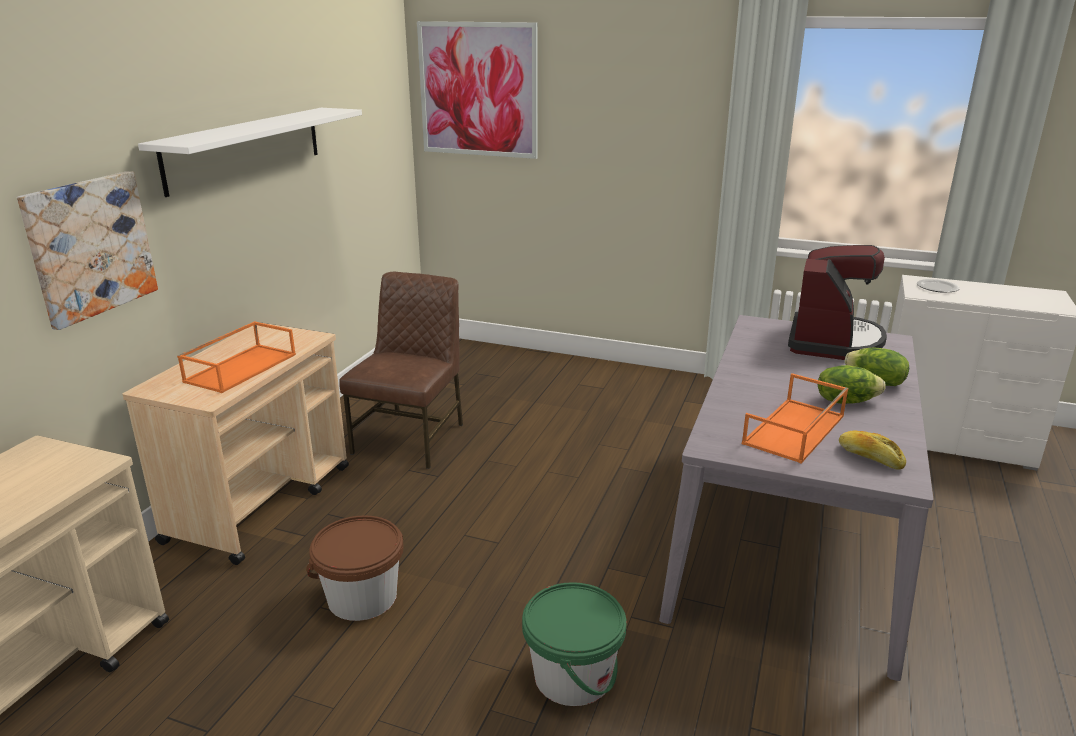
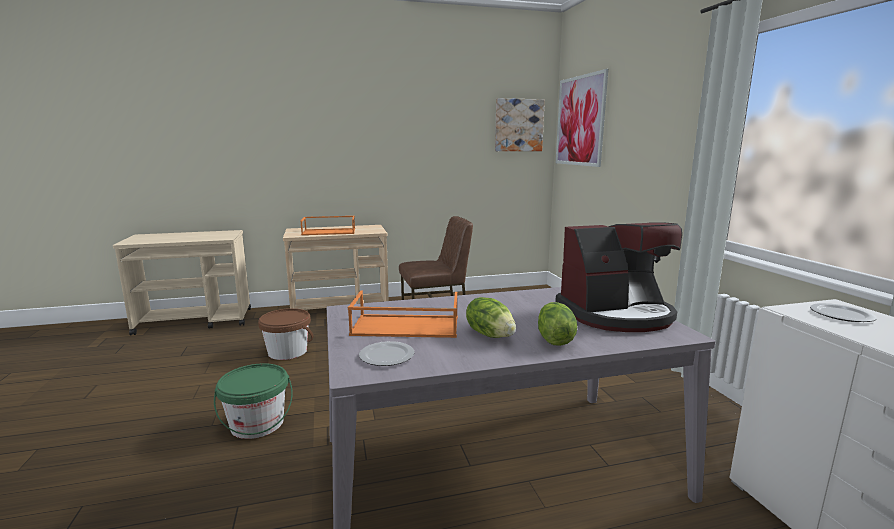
camera: 55 degrees right, 10 degrees down
(90, 247) = (288, 161): picture -> picture (518, 125)
(246, 148) = (395, 136): white shelf -> none
(869, 458) = (386, 355): bread -> plate

